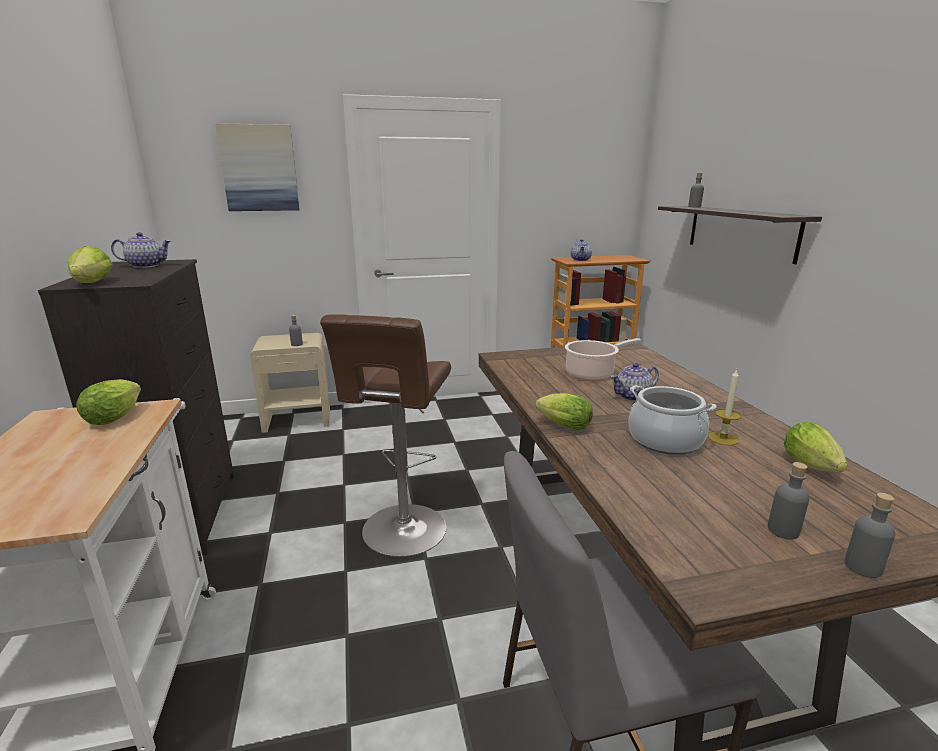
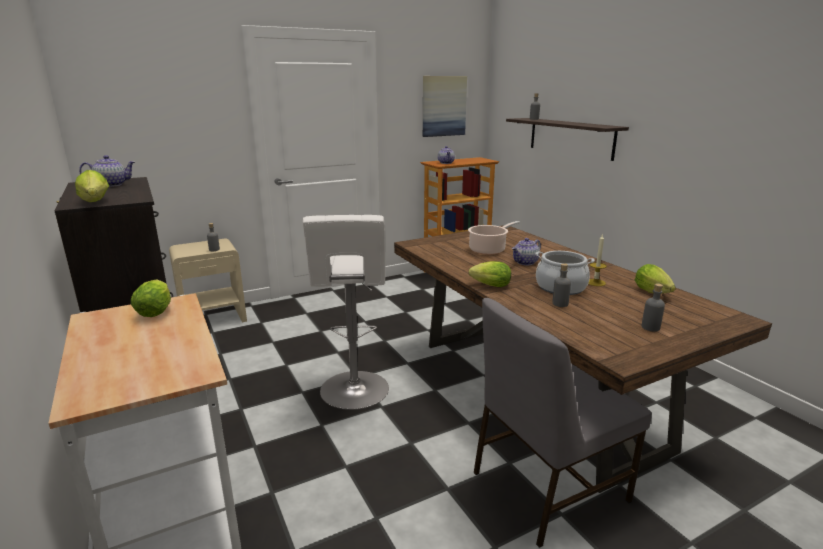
camera: 15 degrees left, 0 degrees up
(259, 168) = (167, 91): picture -> picture (443, 106)
(402, 533) = (354, 392): brown stool -> white stool
(862, 567) = (697, 339): grey bottle -> grey bottle (560, 304)

